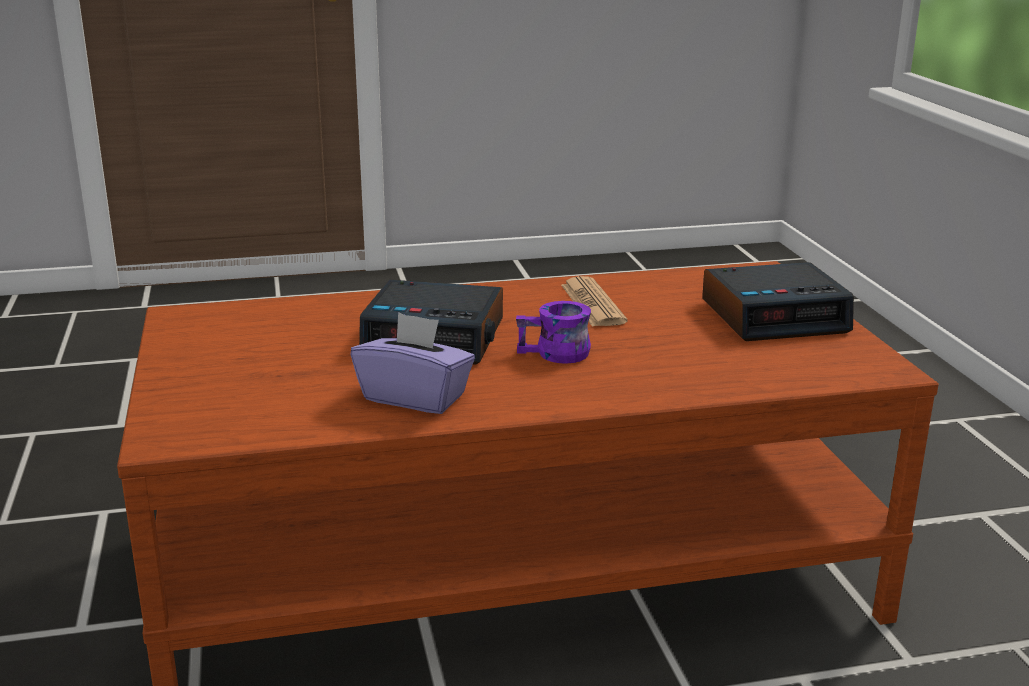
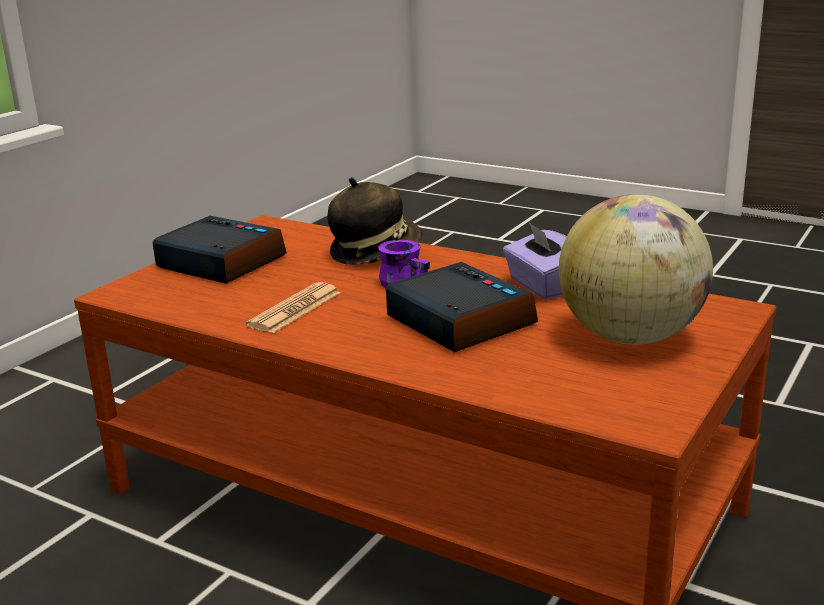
camera: 135 degrees left, 0 degrees up
(257, 372) = (630, 337): none -> globe
(670, 376) = (375, 253): none -> hat

